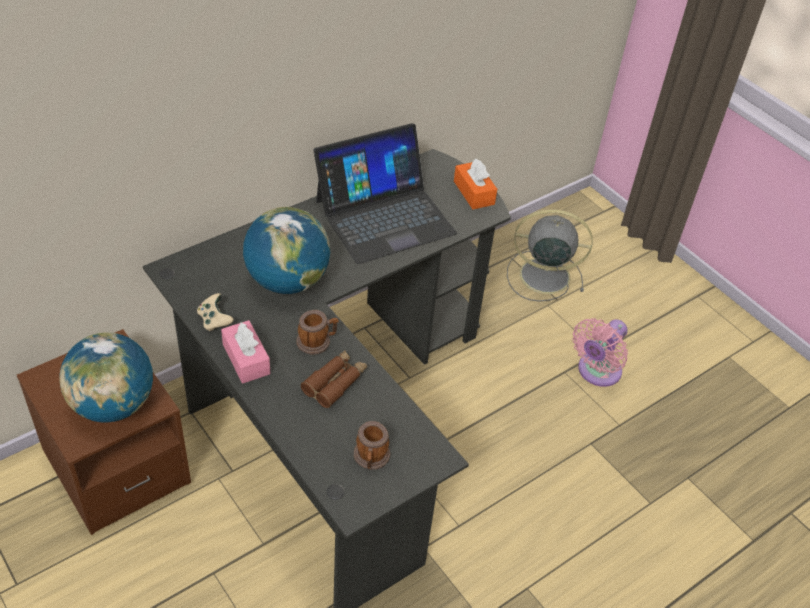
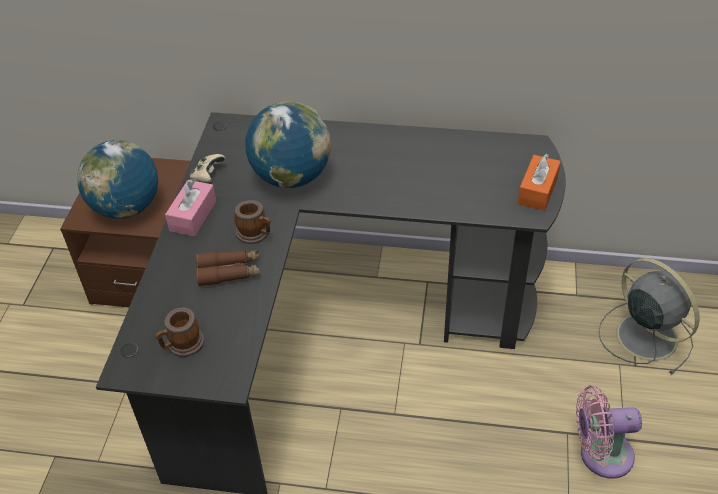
camera: 50 degrees right, 0 degrees up
(384, 216) = (431, 169): laptop -> none

